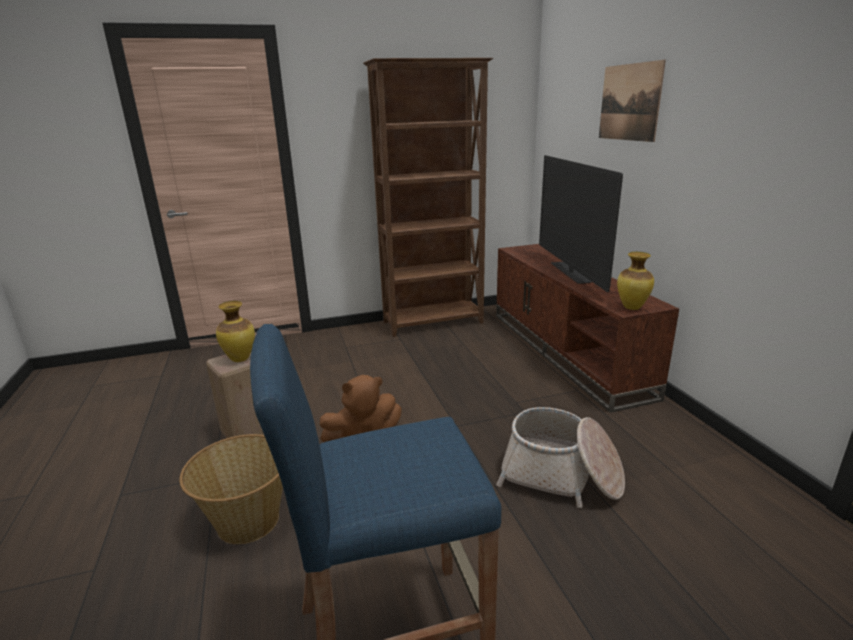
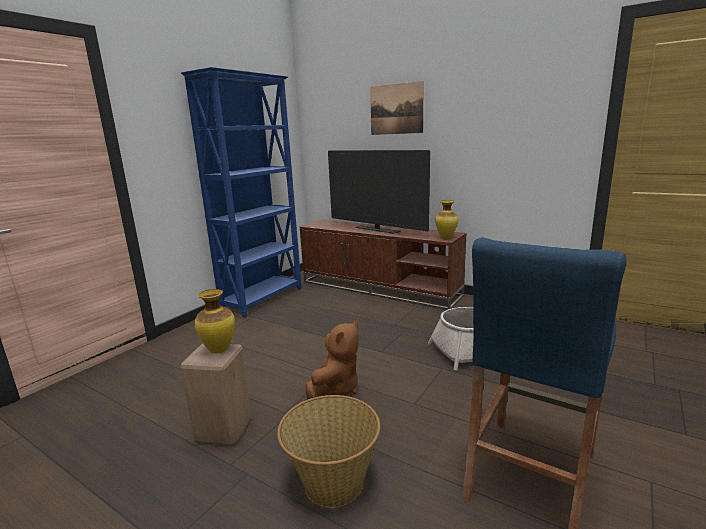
camera: 40 degrees left, 5 degrees down
(434, 323) = (264, 299): brown bookcase -> blue bookcase

